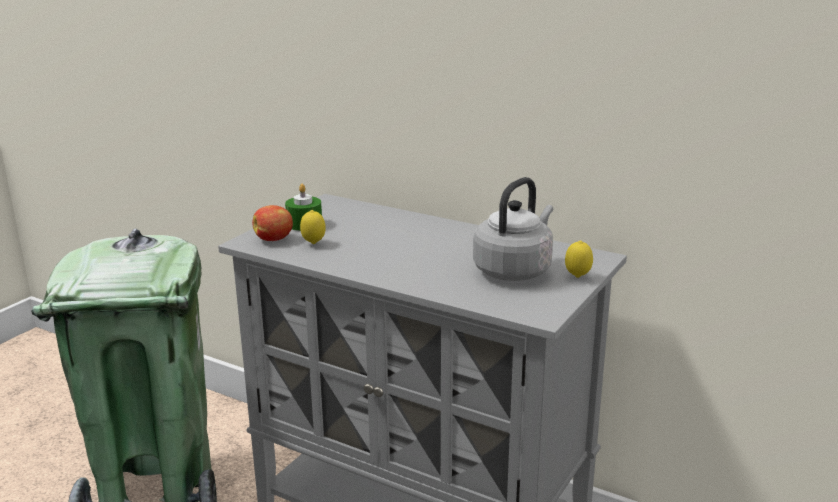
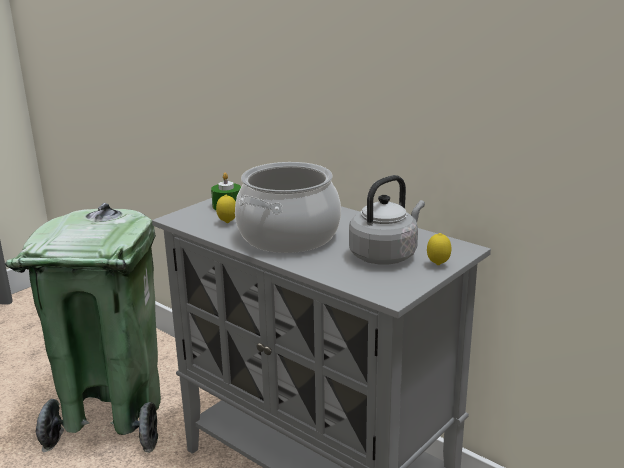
camera: 10 degrees right, 0 degrees up
(274, 239) = (197, 217): apple -> none
(394, 255) = (289, 236): none -> cooking pot

